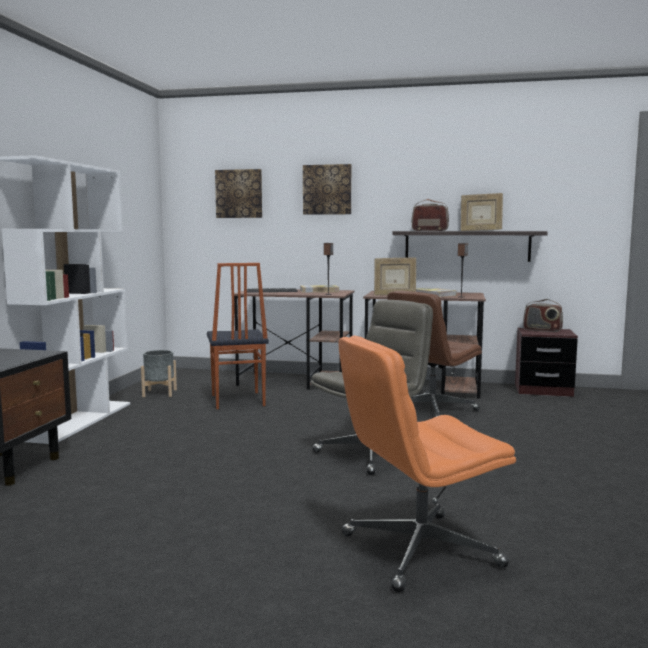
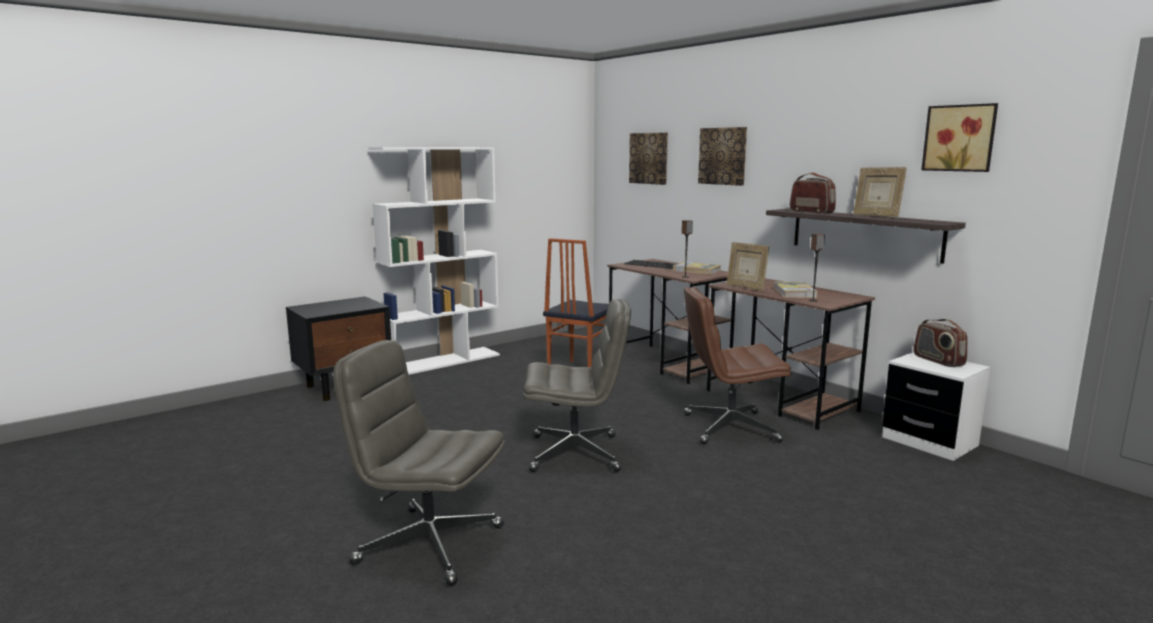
camera: 40 degrees right, 5 degrees up
(159, 393) = (537, 350): grey planter -> none
(419, 551) = (428, 544): orange office chair -> grey office chair
(535, 172) = (960, 138): none -> picture
(543, 390) = (929, 442): brown nightstand -> white nightstand

